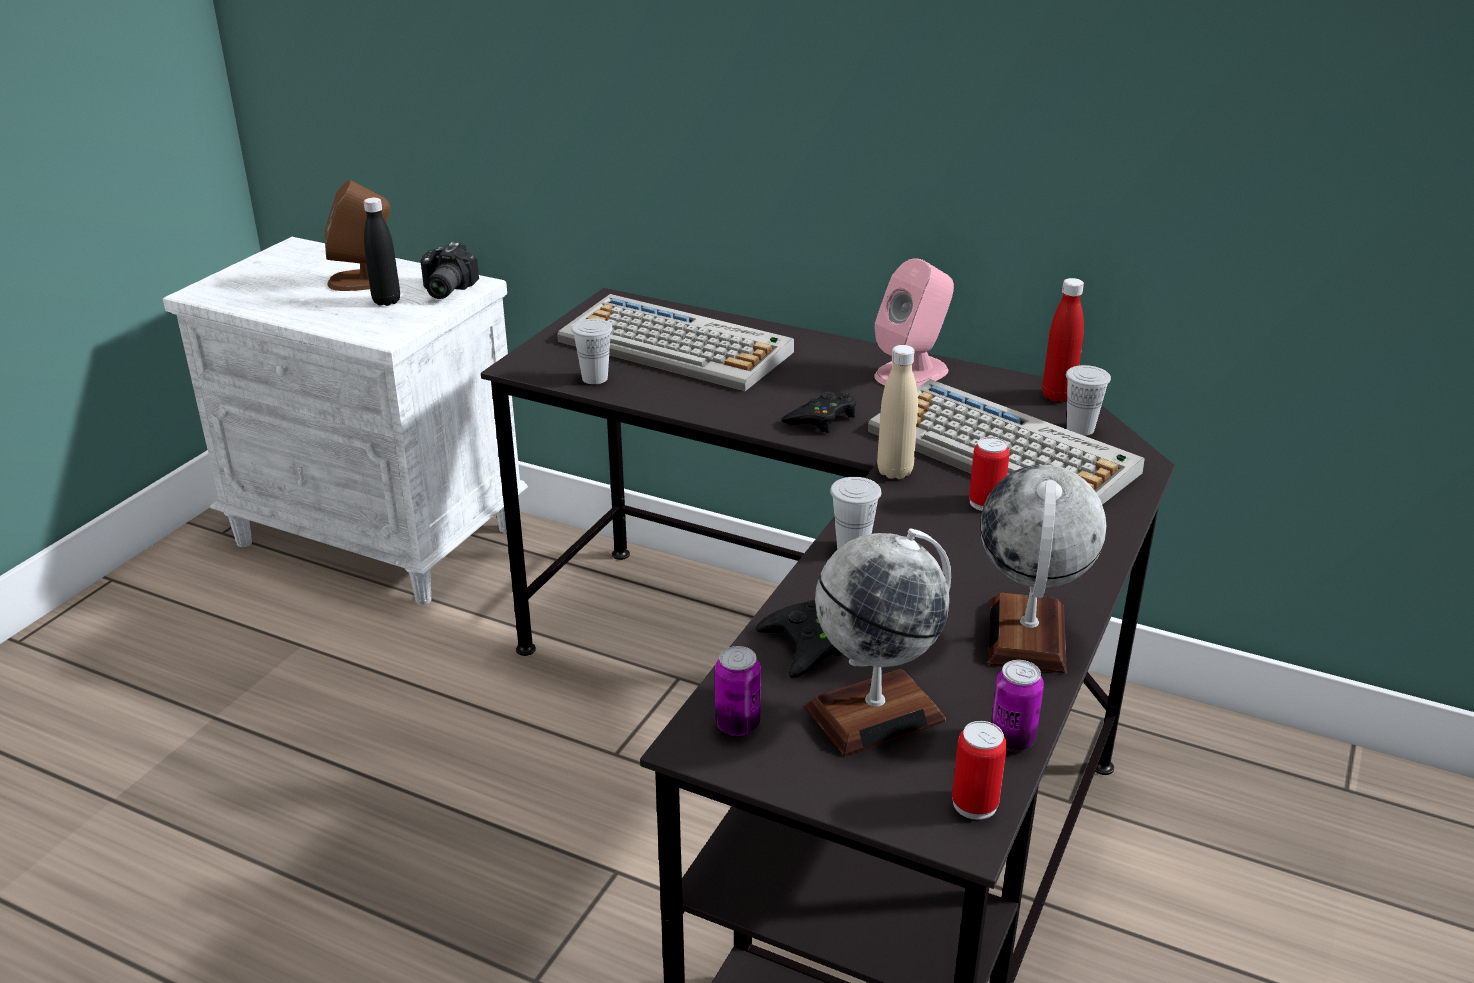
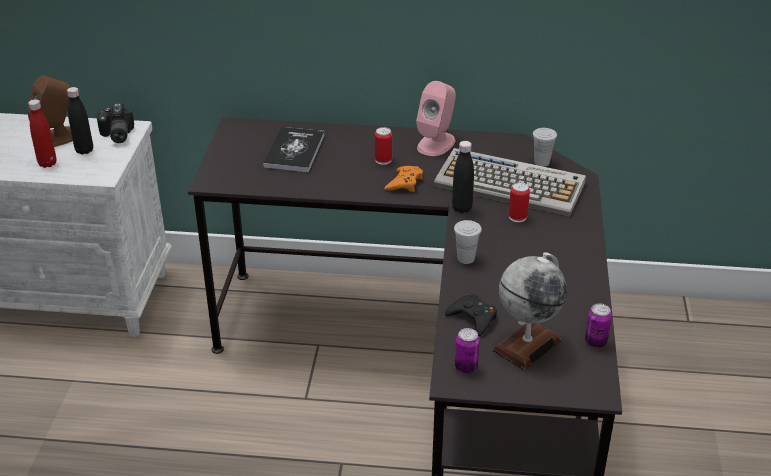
camera: 20 degrees left, 5 degrees up
(595, 378) = (260, 182): white cup -> none
(678, 346) = (294, 151): keyboard -> book
(821, 418) = (404, 183): black game controller -> orange game controller
(894, 472) = (461, 208): beige bottle -> black bottle
(974, 804) = (595, 377): can -> can (383, 160)
(1027, 636) = (575, 287): globe -> none
(1057, 396) = (520, 144): red bottle -> red bottle (47, 163)

